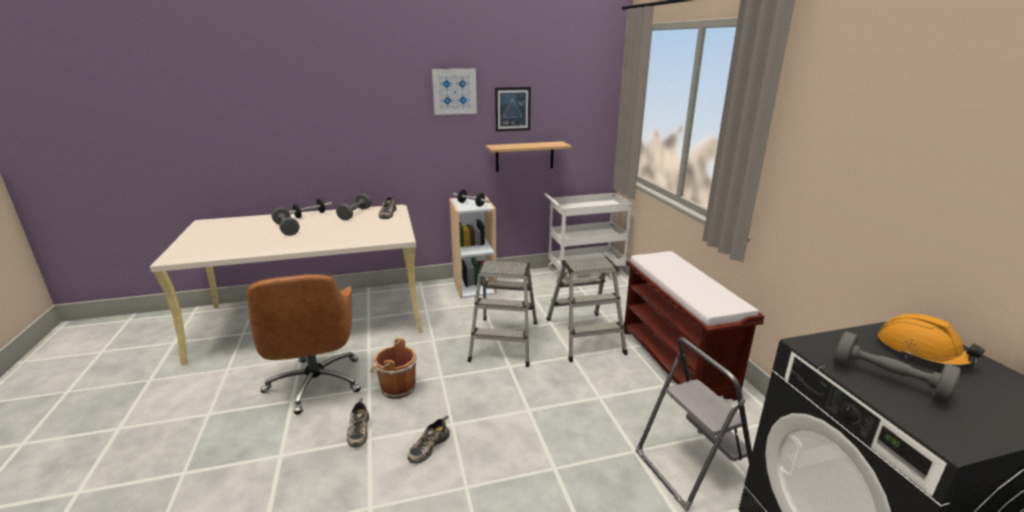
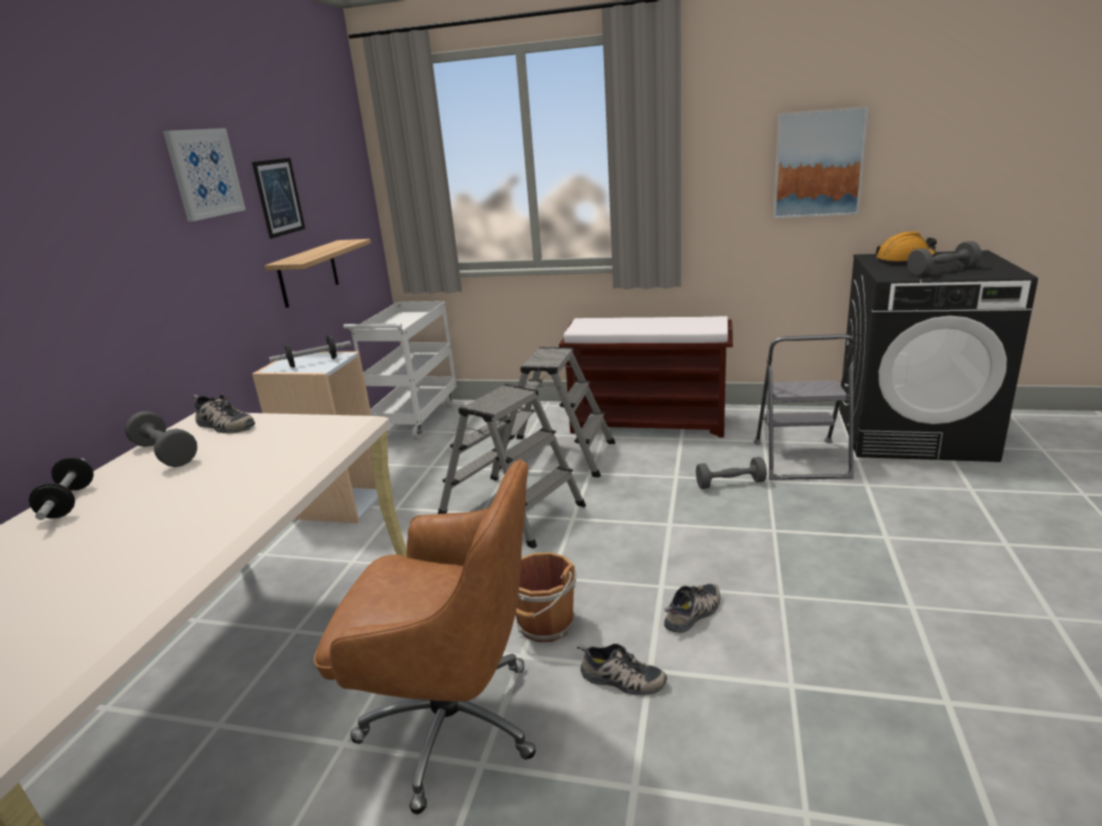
camera: 60 degrees left, 0 degrees up
(286, 229) = (114, 532): grey dumbbell -> grey dumbbell (730, 484)
(428, 445) = (694, 613): shoe -> shoe turned 105 degrees counterclockwise
(903, 193) = (818, 164): none -> picture

